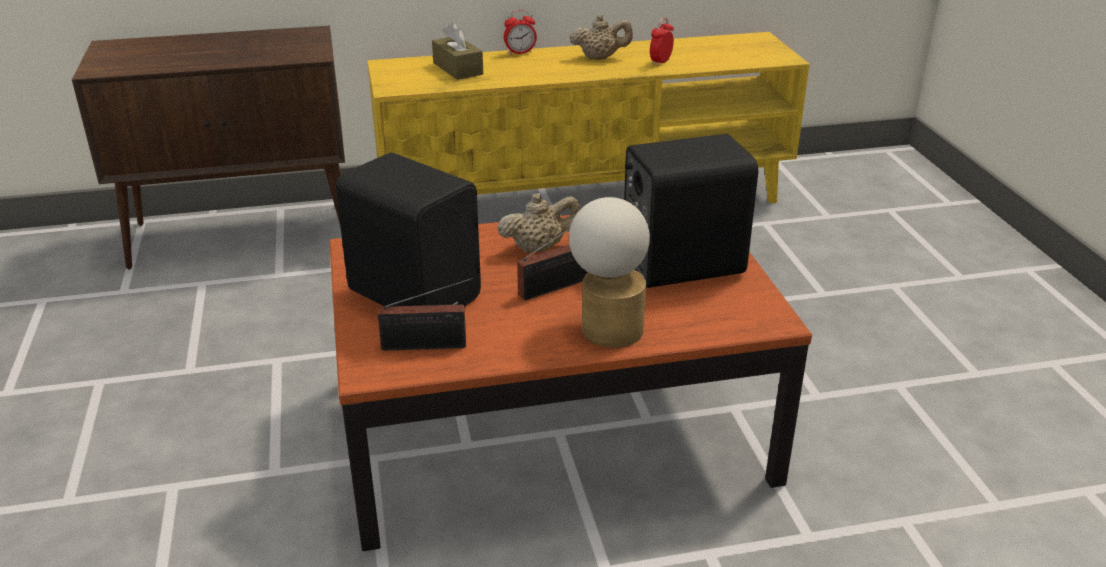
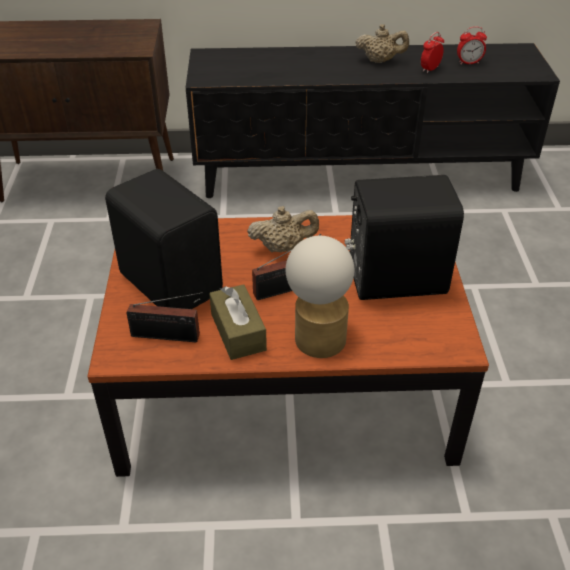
camera: 10 degrees right, 10 degrees up
(458, 69) = (260, 63): brown tissue box -> brown tissue box (238, 332)
(520, 53) = (315, 50): alarm clock -> alarm clock (469, 63)
(586, 201) = (360, 174): yellow tv stand -> black tv stand

